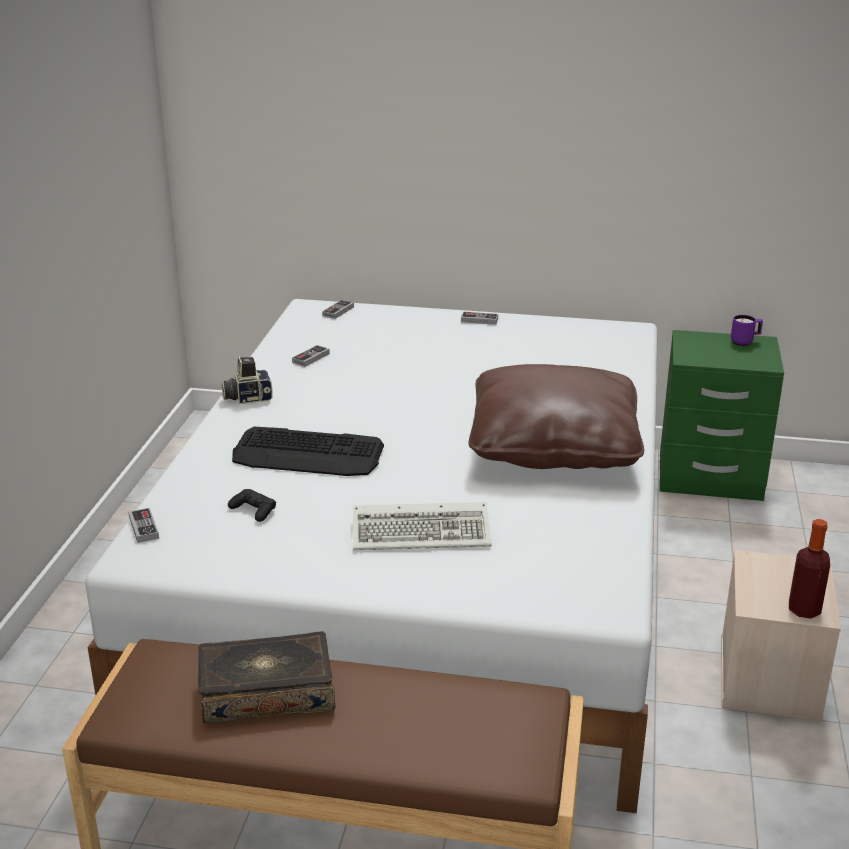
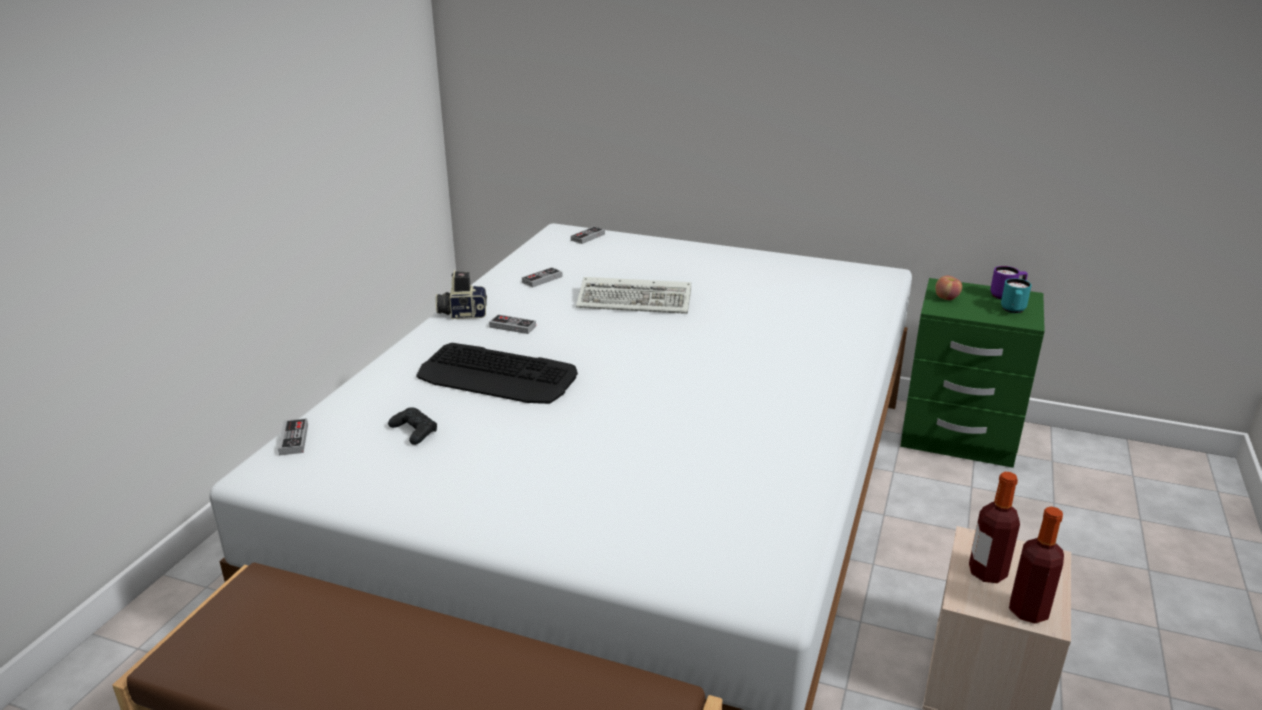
camera: 10 degrees right, 0 degrees up
(267, 692) = (353, 645): book -> none
(424, 532) = (585, 474): keyboard -> keyboard (637, 301)
(479, 320) = (725, 254): game controller -> game controller (512, 326)
(553, 446) = (761, 390): brown pillow -> none
(693, 348) = (946, 298): none -> apple
(753, 356) = (1013, 311): none -> turquoise mug
(766, 584) = (987, 572): none -> bottle

